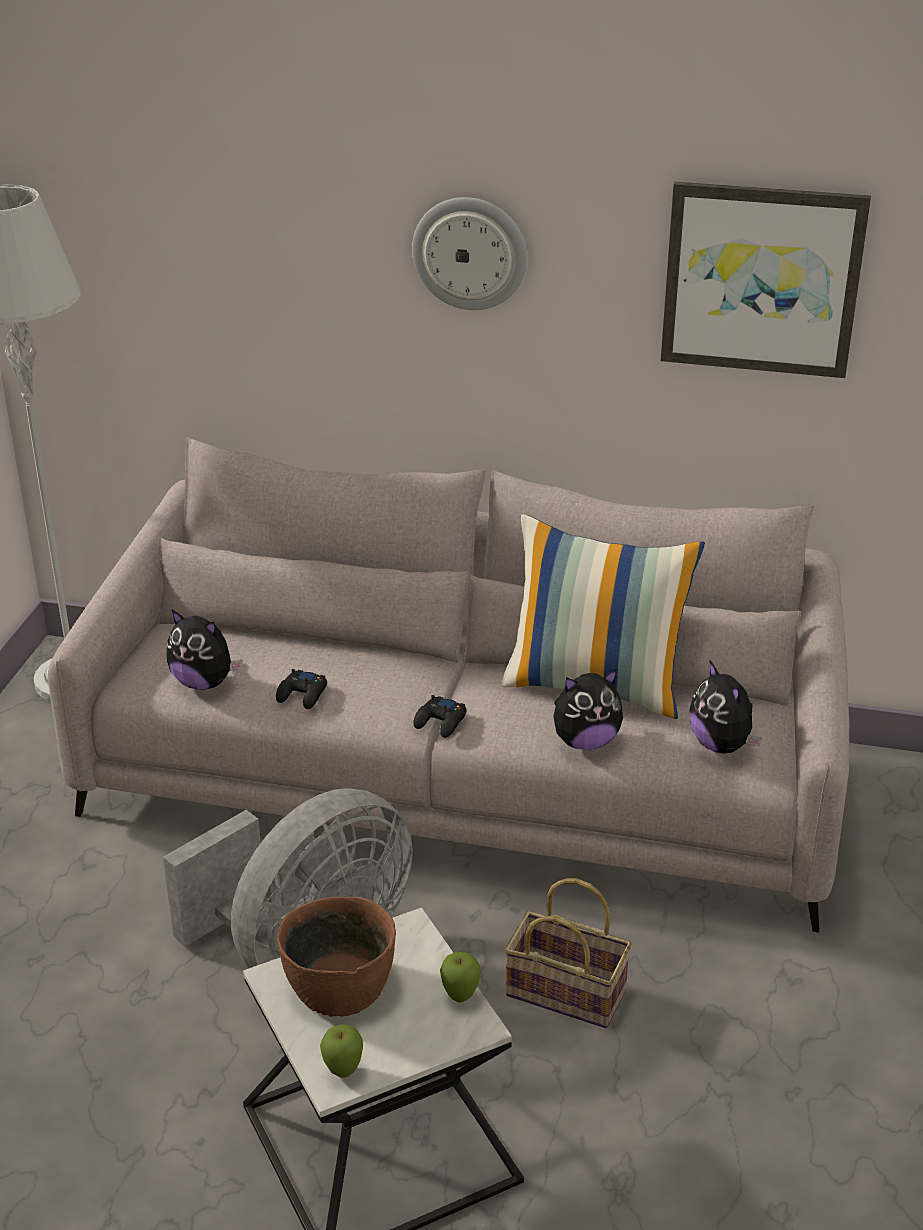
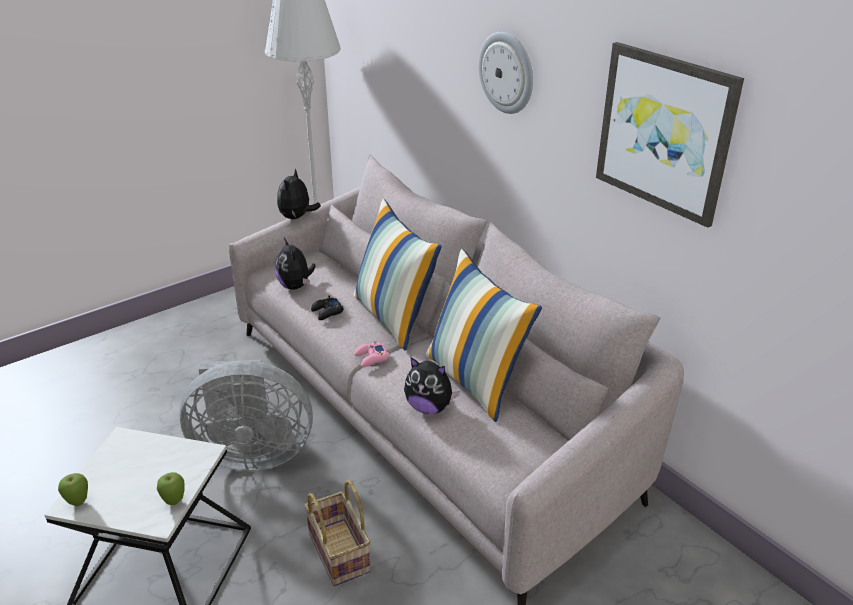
camera: 40 degrees right, 0 degrees up
(338, 984) = (138, 459): brown bowl -> none
(399, 660) = (394, 317): none -> pillow
(440, 722) = (371, 358): black game controller -> pink game controller
(722, 745) = (502, 451): plush toy -> plush toy (297, 217)

